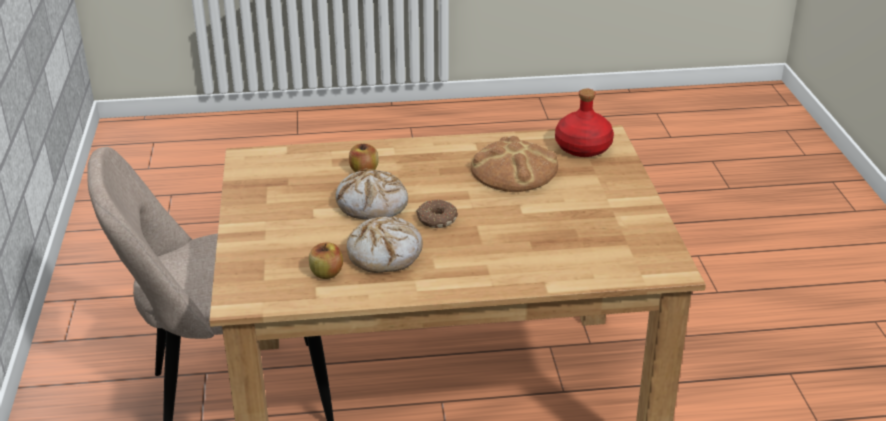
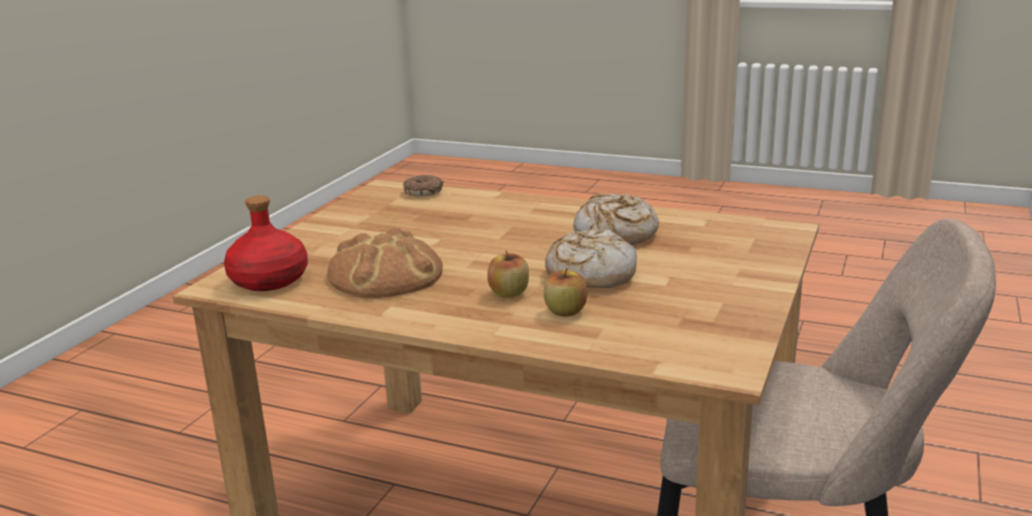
camera: 150 degrees left, 10 degrees down
(326, 273) = (686, 231): apple -> apple (509, 293)
(436, 220) = (534, 249): donut -> donut (424, 192)

